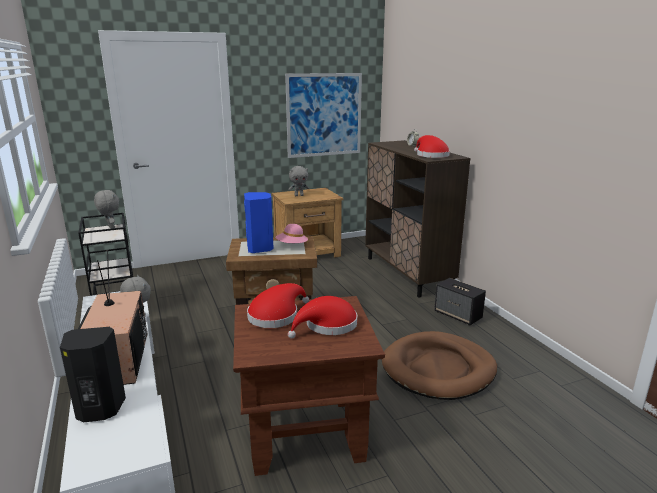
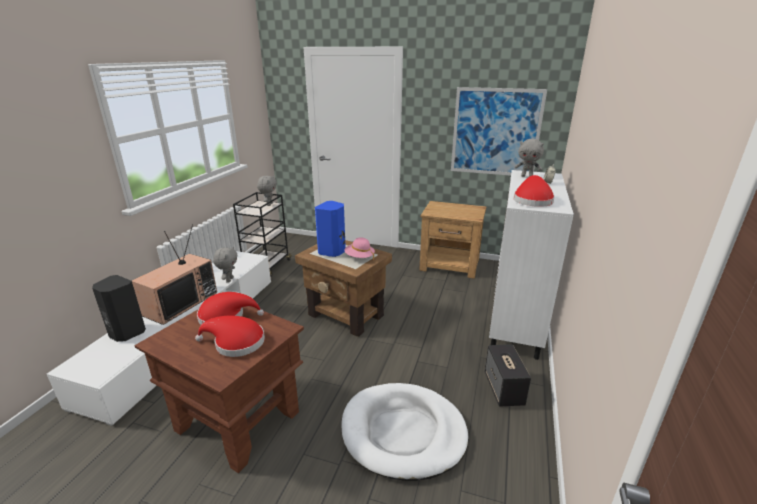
camera: 40 degrees right, 5 degrees up
(299, 195) = (447, 209): grey plush toy -> grey plush toy (527, 176)
(407, 273) = (515, 320): brown cabinet -> white cabinet
(438, 369) = (403, 432): brown dog bed -> white dog bed

